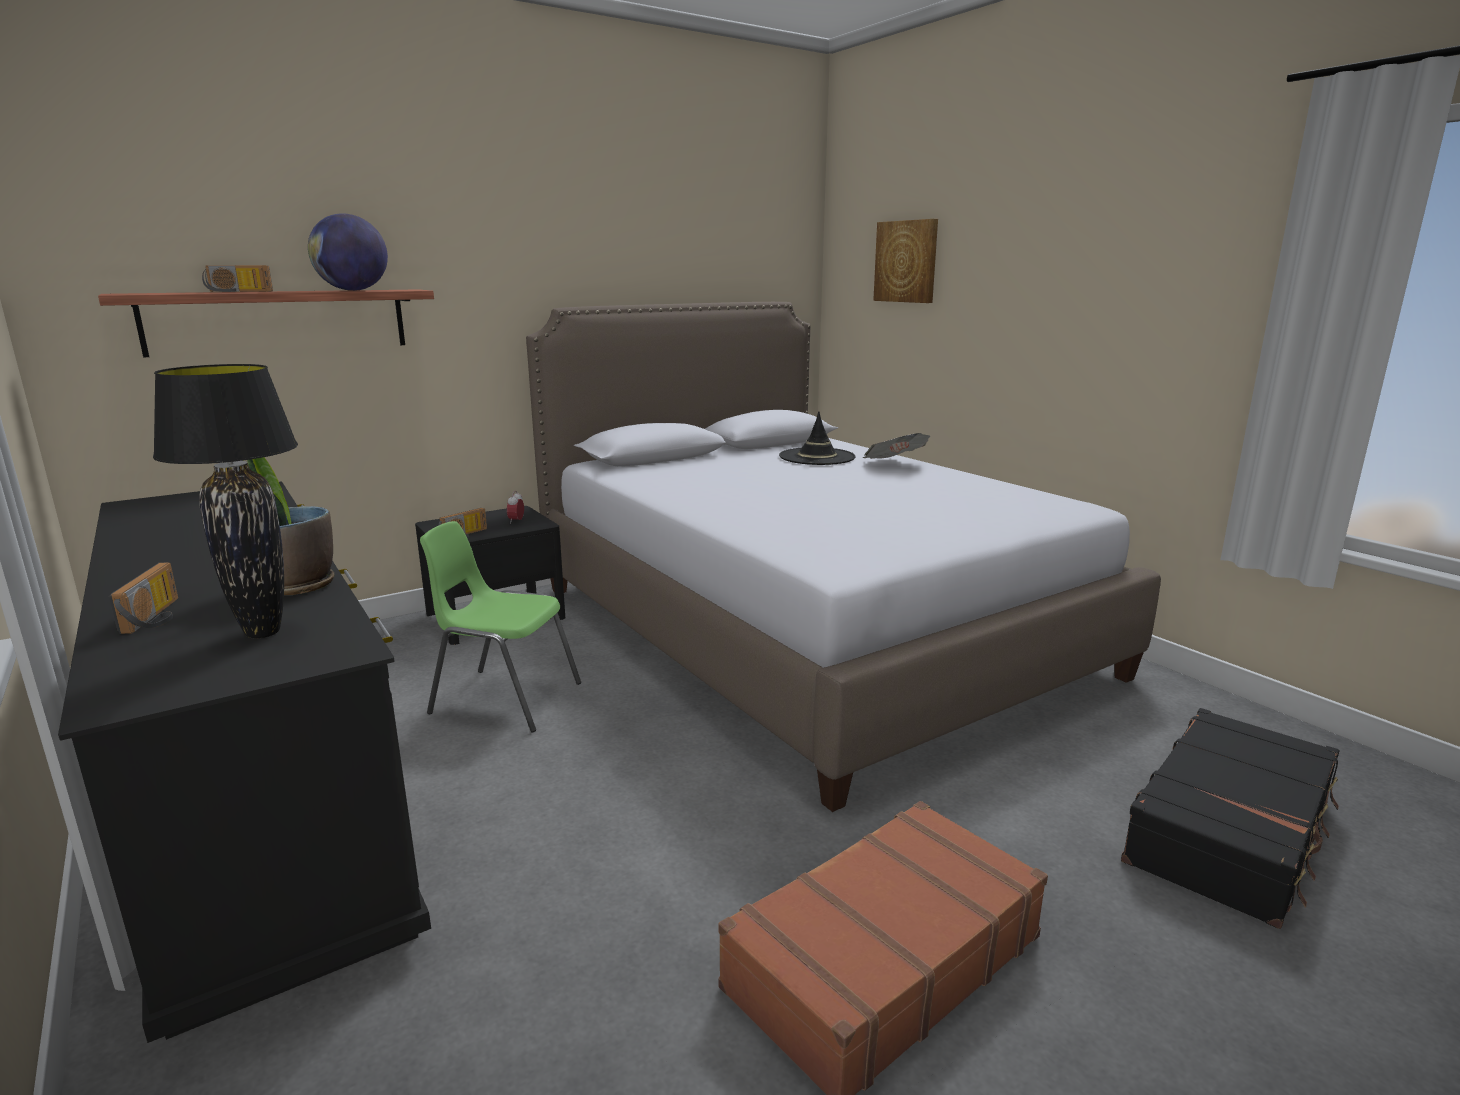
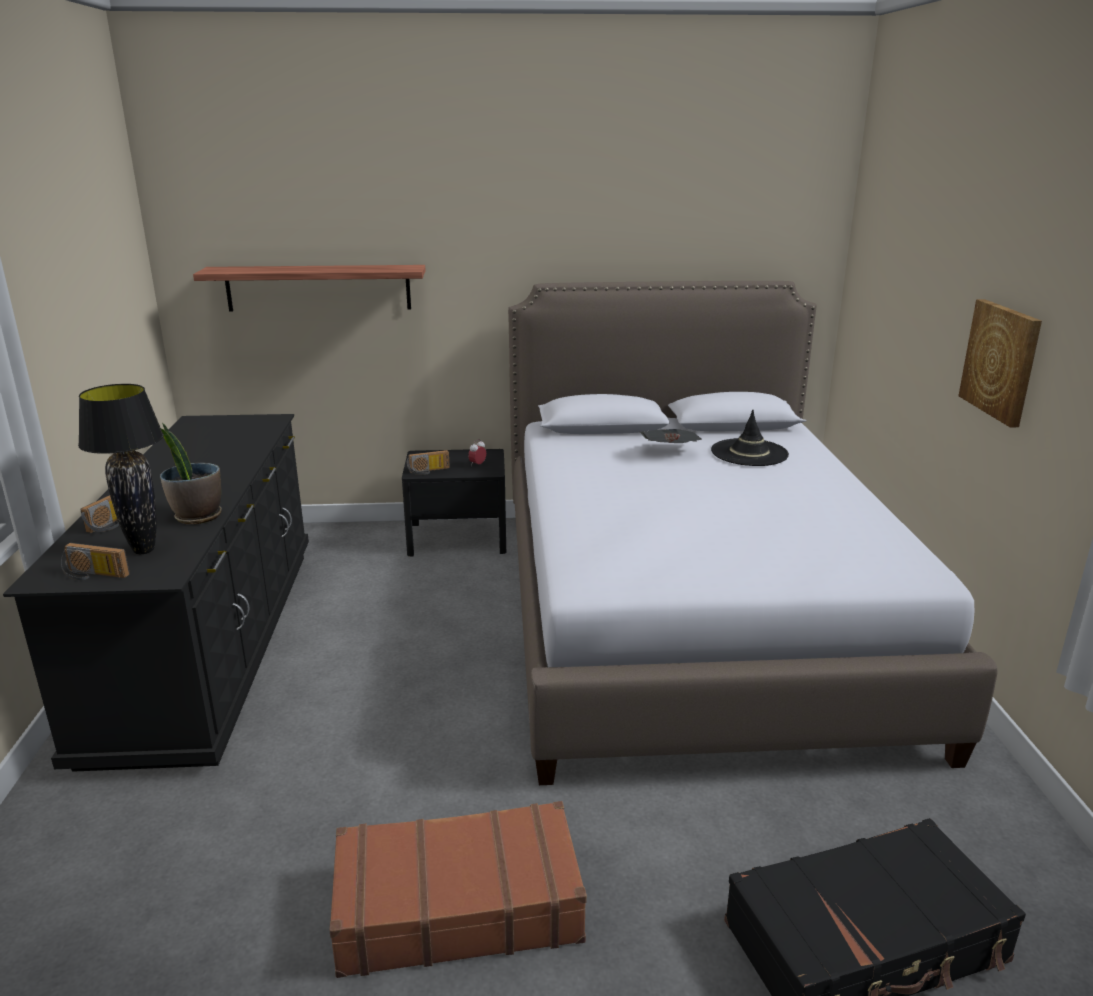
camera: 30 degrees right, 5 degrees up
(238, 291) = (287, 268): radio -> radio (93, 575)
(353, 290) = (366, 268): globe -> none
(504, 698) = (403, 612): green chair -> none
(894, 464) = (811, 477): newspaper -> newspaper (670, 452)
(906, 261) = (901, 256): picture -> picture (1001, 361)

